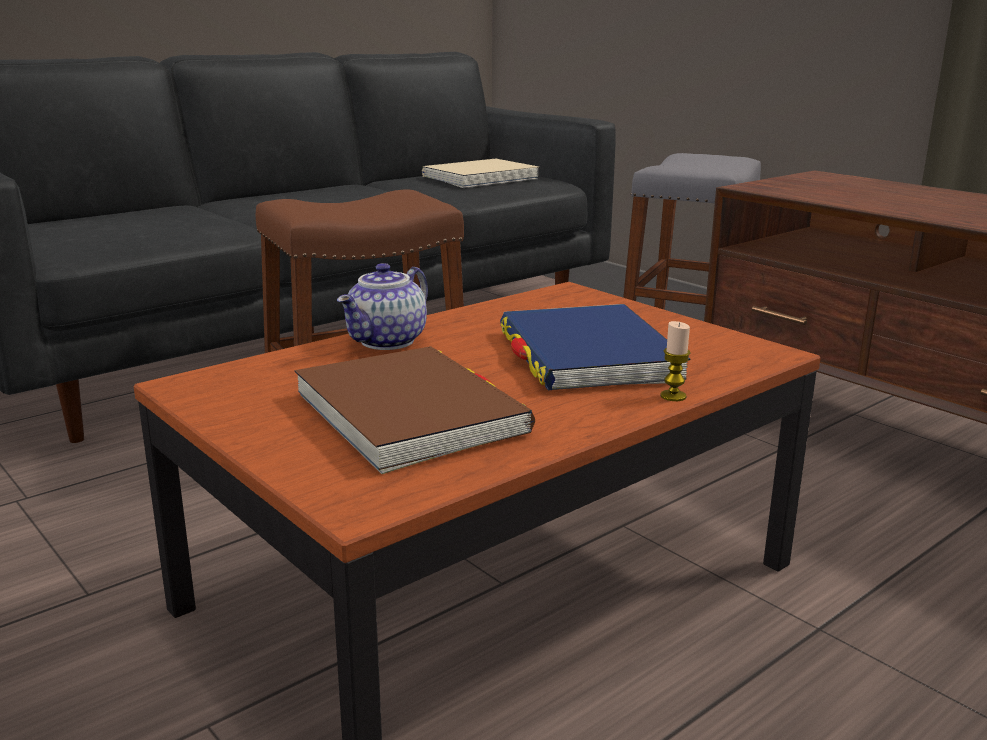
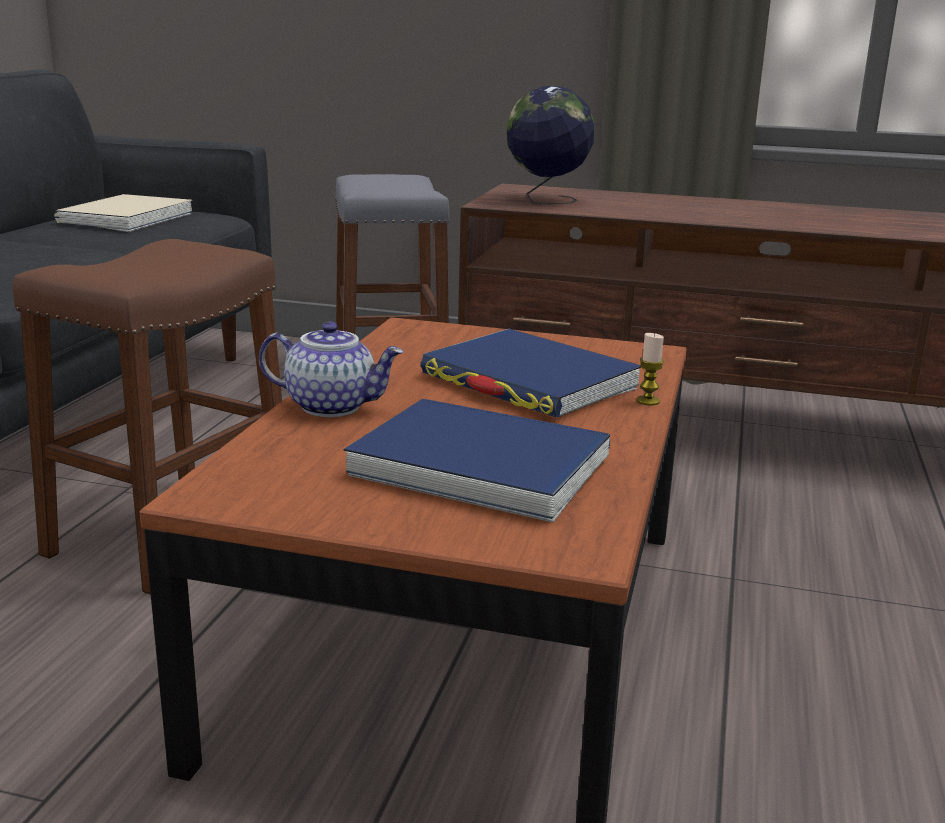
camera: 35 degrees left, 0 degrees up
(388, 342) = (332, 406): teapot -> teapot turned 75 degrees counterclockwise
(409, 415) = (480, 467): brown book -> blue book
(821, 189) = (546, 201): none -> globe

